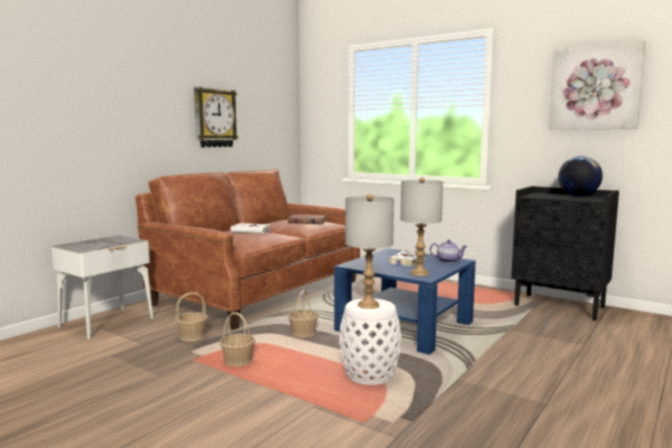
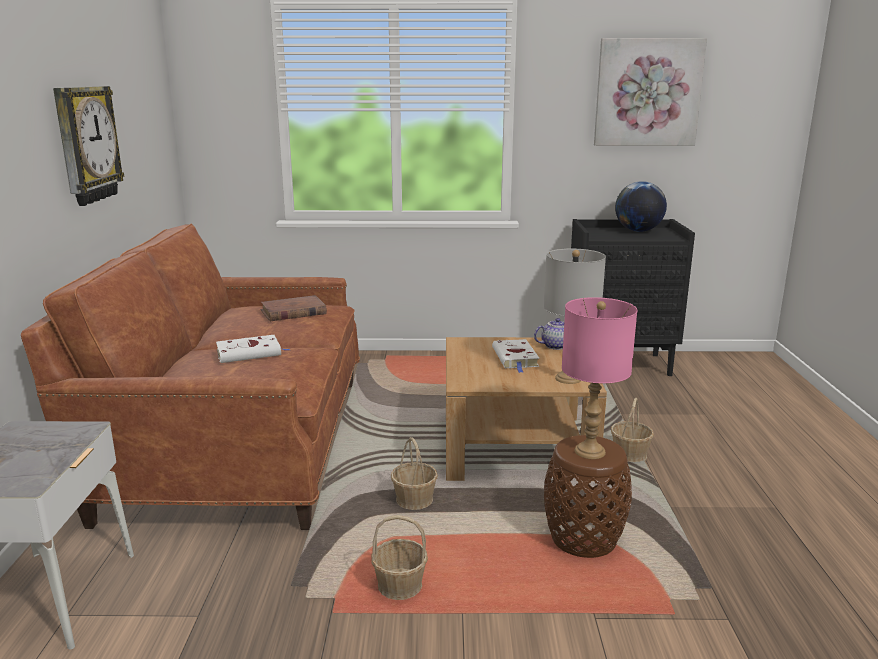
camera: 35 degrees left, 10 degrees up
(192, 336) = (261, 567): basket -> basket (630, 454)
(368, 305) = (590, 451): grey table lamp -> pink table lamp
(369, 375) = (584, 539): white stool -> brown stool
(405, 326) = (515, 445): blue coffee table -> brown coffee table

